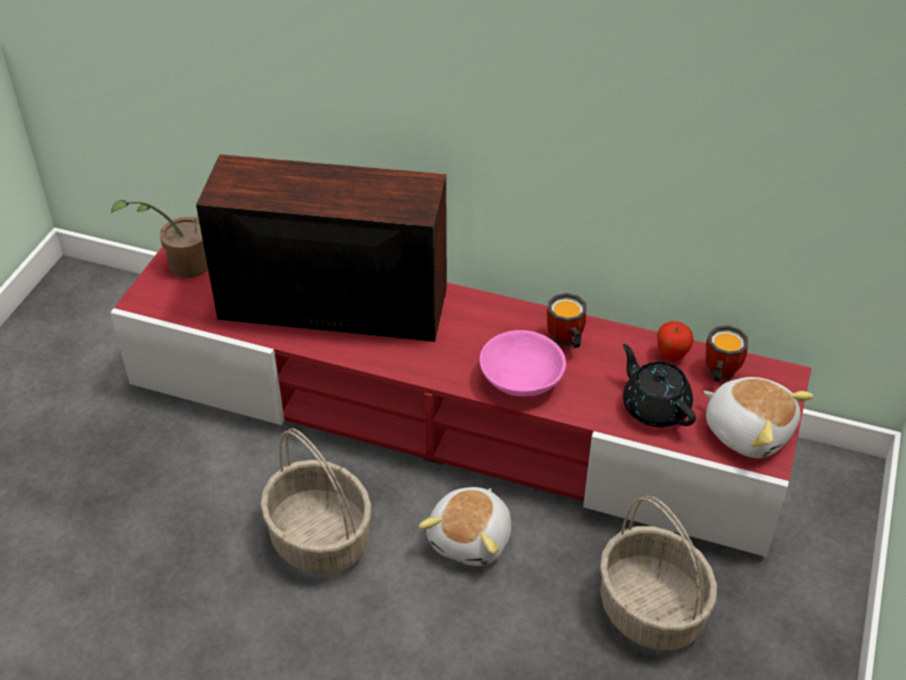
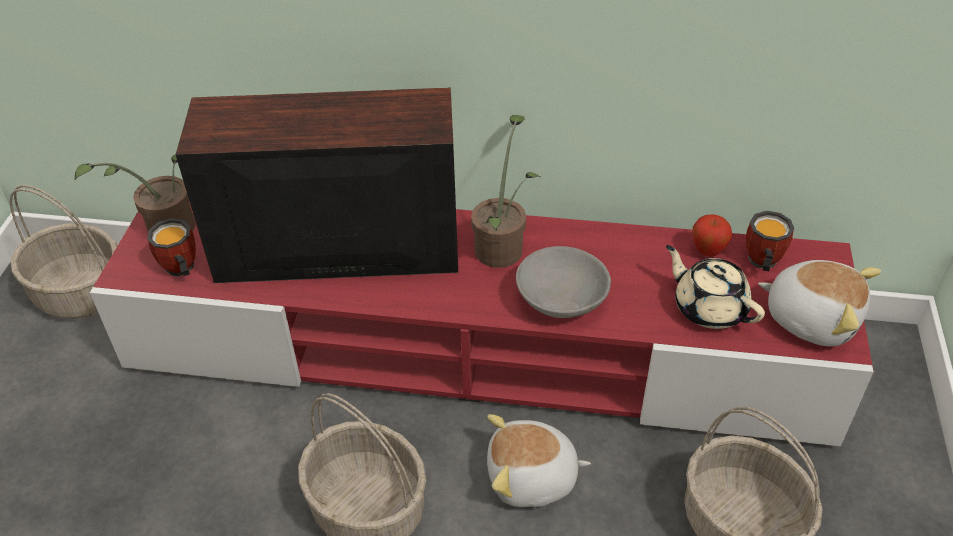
camera: 10 degrees left, 0 degrees up
(105, 311) = (82, 293): none -> basket
(472, 539) = (532, 478): plush toy -> plush toy turned 75 degrees clockwise
(482, 323) = (502, 246): none -> potted plant
(521, 381) = (561, 301): pink bowl -> grey bowl
(564, 341) = (594, 252): mug -> mug (179, 270)
(654, 407) = (708, 307): black teapot -> beige teapot

